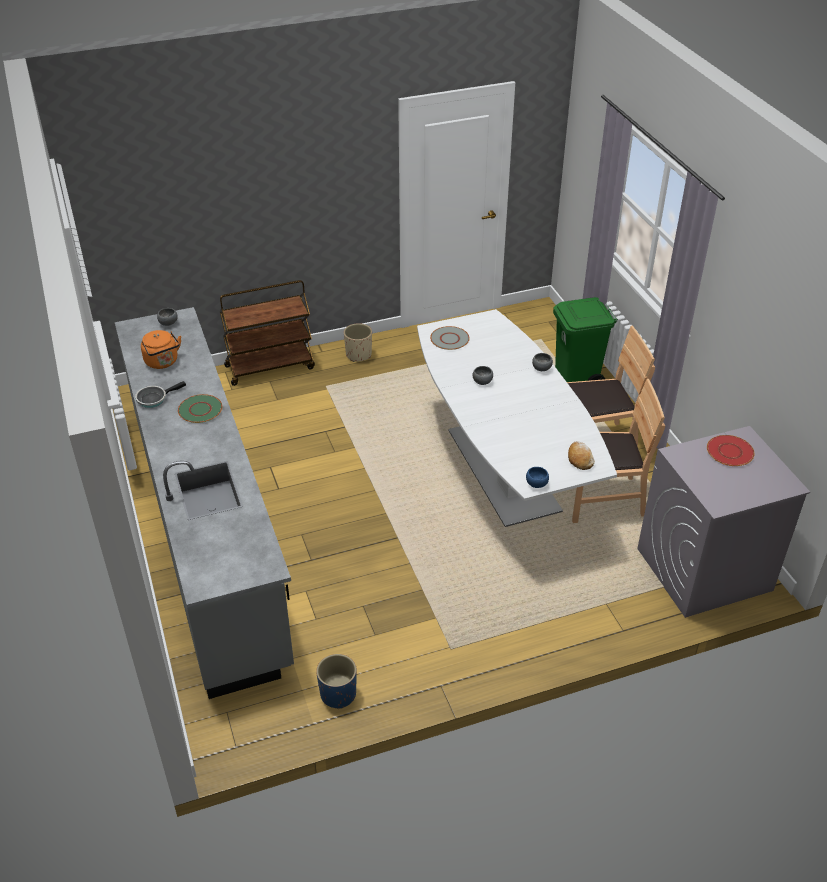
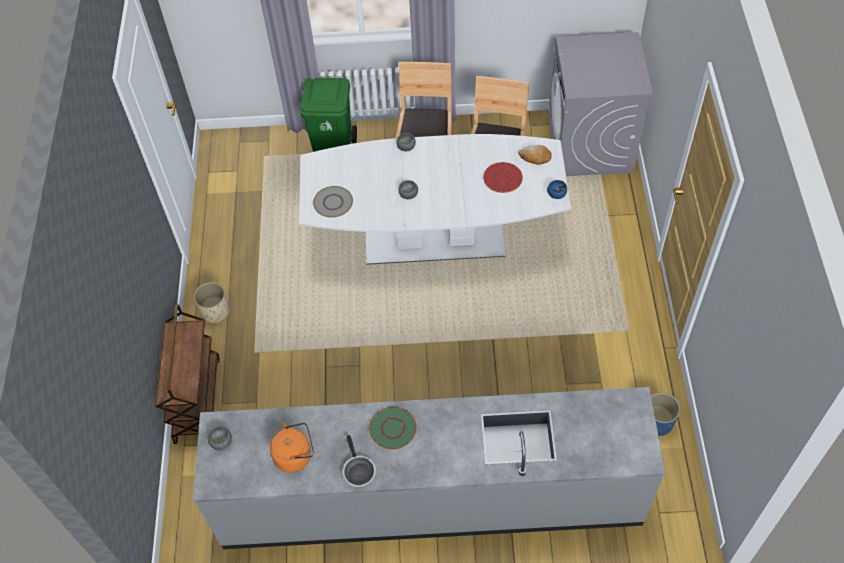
camera: 70 degrees left, 15 degrees up
(729, 451) = (583, 58): red plate -> red plate (502, 178)

